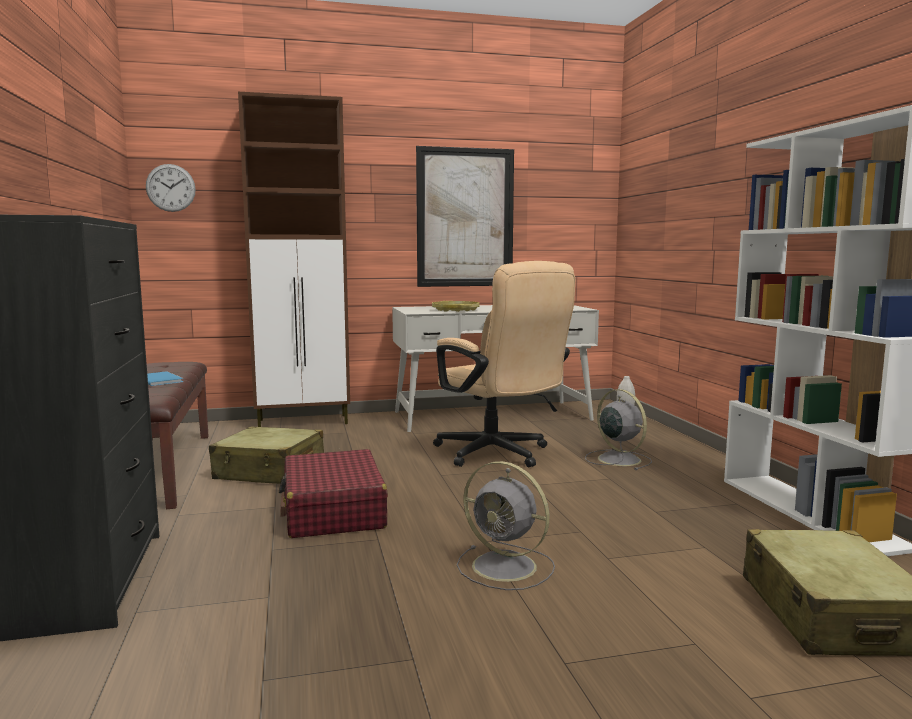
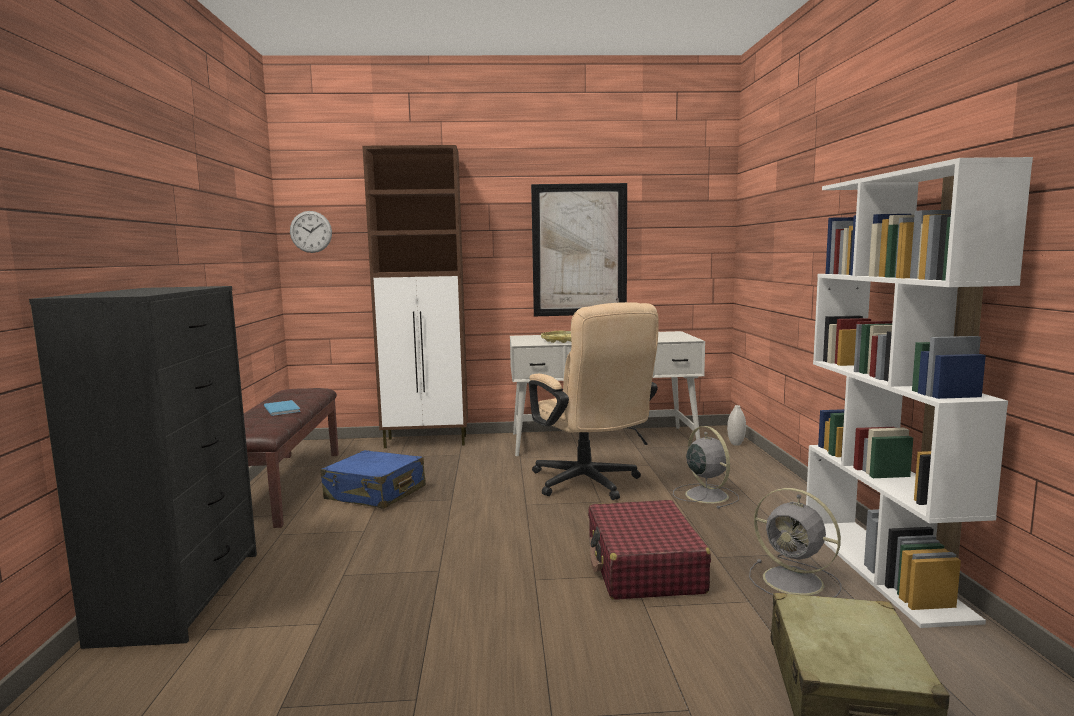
camera: 10 degrees right, 0 degrees up
(270, 471) = (375, 493): beige suitcase -> blue suitcase
(333, 511) = (412, 538): red suitcase -> red suitcase (644, 567)
(507, 567) = (543, 609): grey fan -> grey fan (795, 582)

